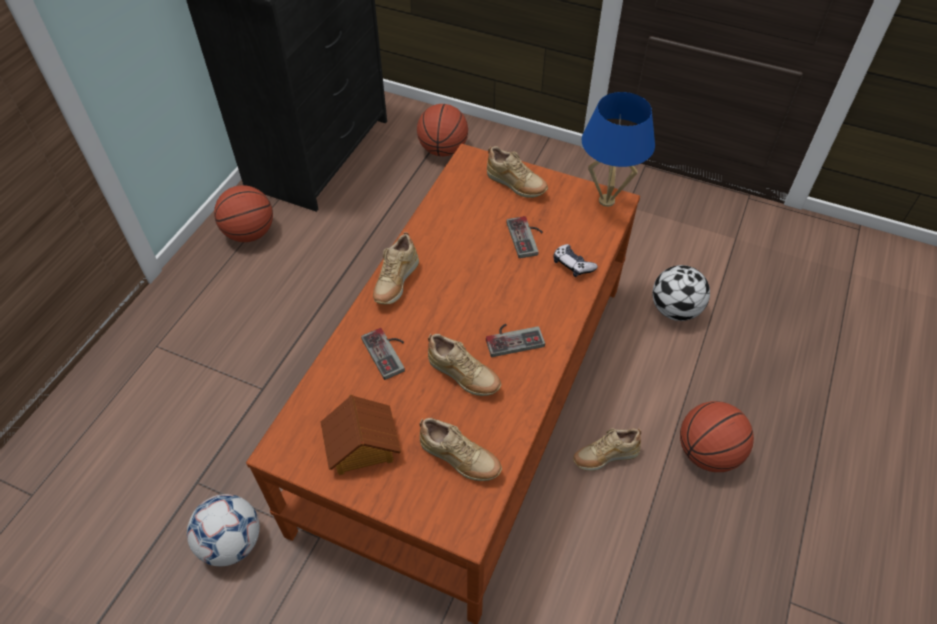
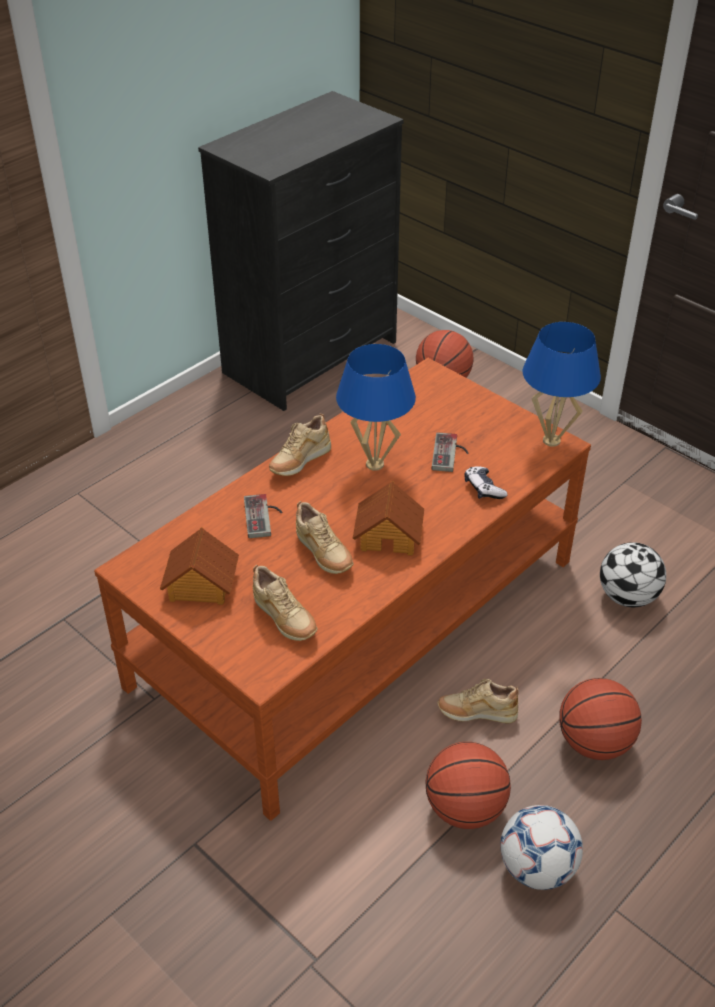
camera: 20 degrees right, 10 degrees down
(232, 542) = (72, 678): football -> football (537, 868)
(250, 233) = (209, 415): basketball -> basketball (465, 808)
(465, 266) = (375, 464): none -> blue table lamp
(513, 337) = (389, 535): game controller -> toy house
(516, 186) = (463, 406): beige shoe -> none

